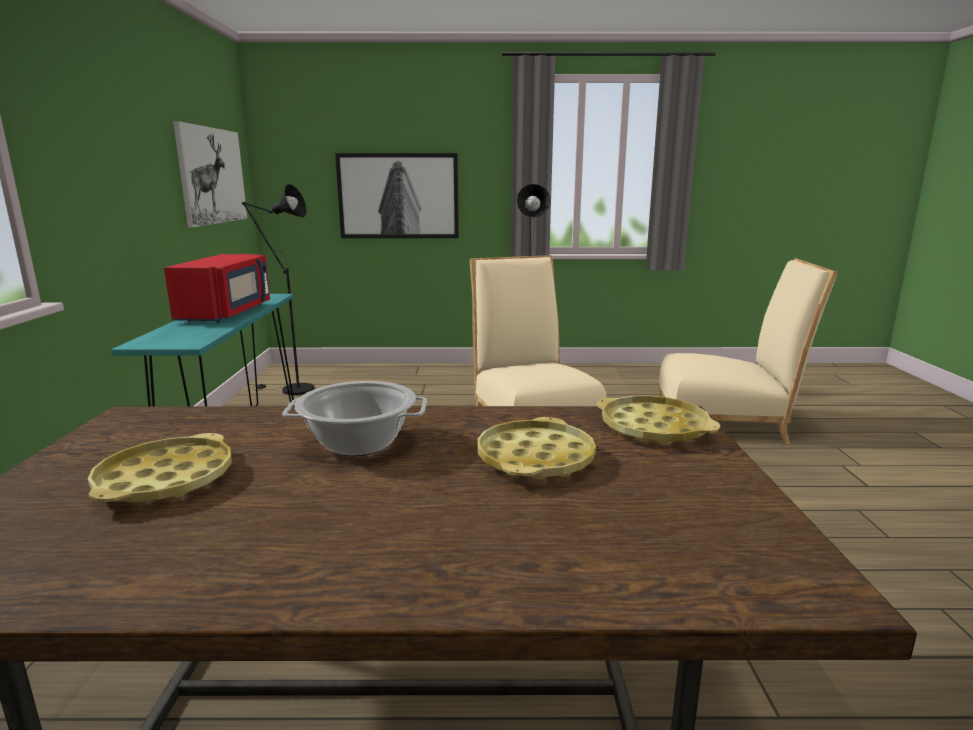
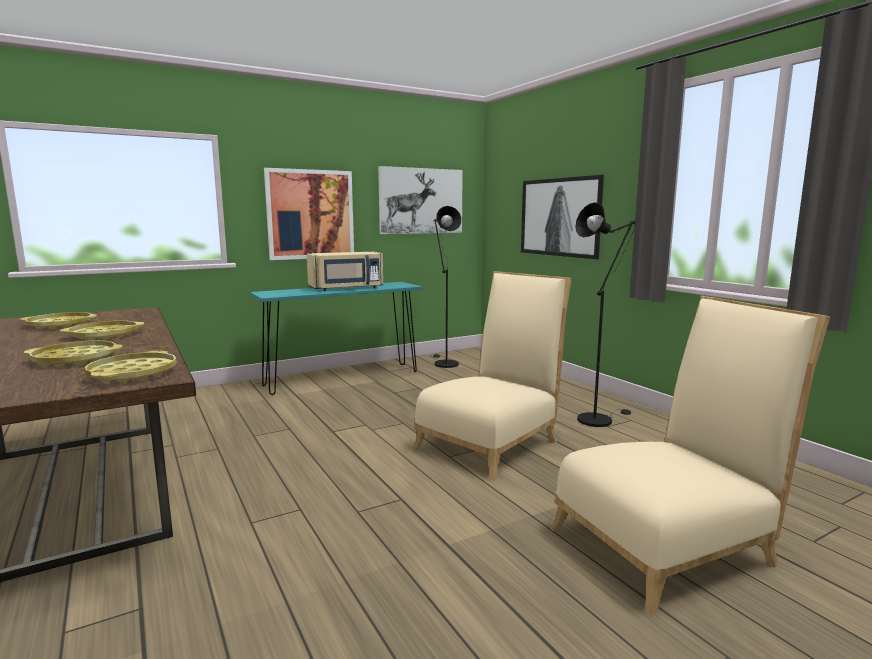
camera: 60 degrees right, 5 degrees down
(122, 201) = (310, 214): none -> picture
(227, 313) = (346, 288): red microwave -> beige microwave
(358, 443) = (104, 335): cooking pot -> yellow tray
(726, 423) = (669, 542): beige chair -> beige chair turned 90 degrees counterclockwise

